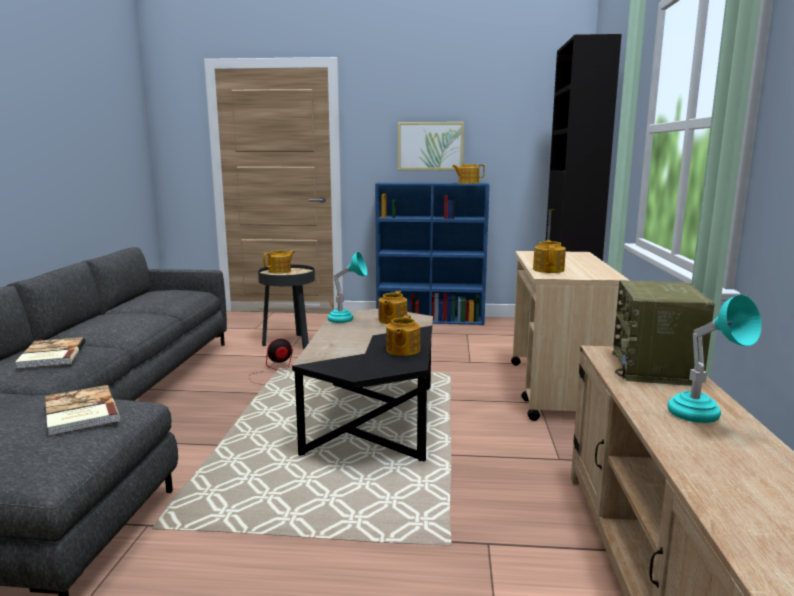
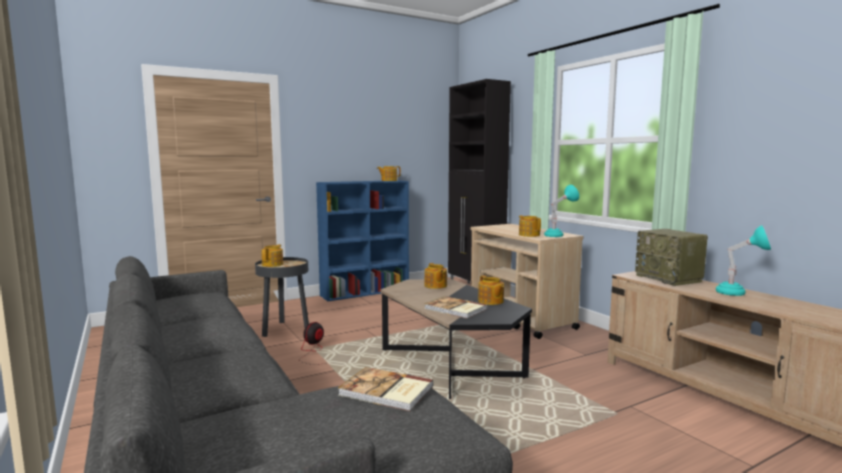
camera: 35 degrees left, 5 degrees down
(50, 355) = (228, 365): book -> book (455, 309)
(347, 320) = (406, 291): turquoise table lamp -> turquoise table lamp (559, 235)
(430, 146) = (355, 152): picture -> none

